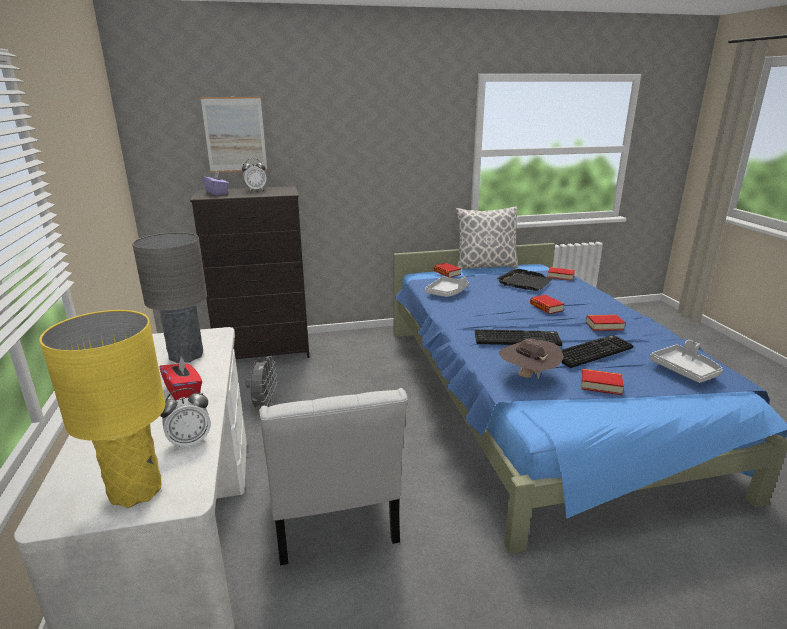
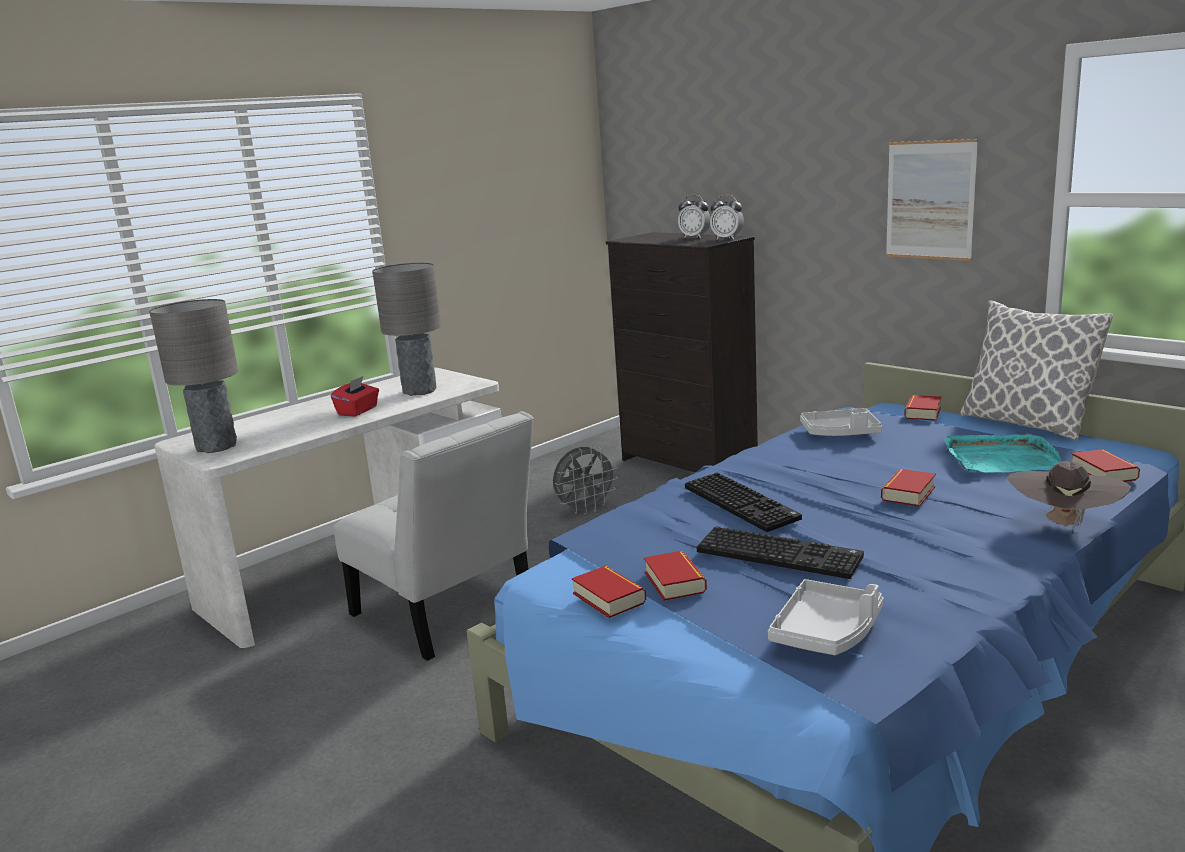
camera: 60 degrees right, 5 degrees down
(136, 491) = (217, 447): yellow table lamp -> grey table lamp
(190, 442) = (286, 437): alarm clock -> alarm clock (727, 238)
(217, 193) = (650, 237): purple tissue box -> none
(235, 135) = (701, 162): picture -> picture (930, 200)
(333, 517) = (448, 614): white chair -> white chair turned 90 degrees counterclockwise
(524, 282) = (1000, 459): black tray -> turquoise tray
(527, 376) = (638, 537): brown hat -> brown hat (1063, 524)
(604, 326) = (908, 543): book -> book (609, 598)

